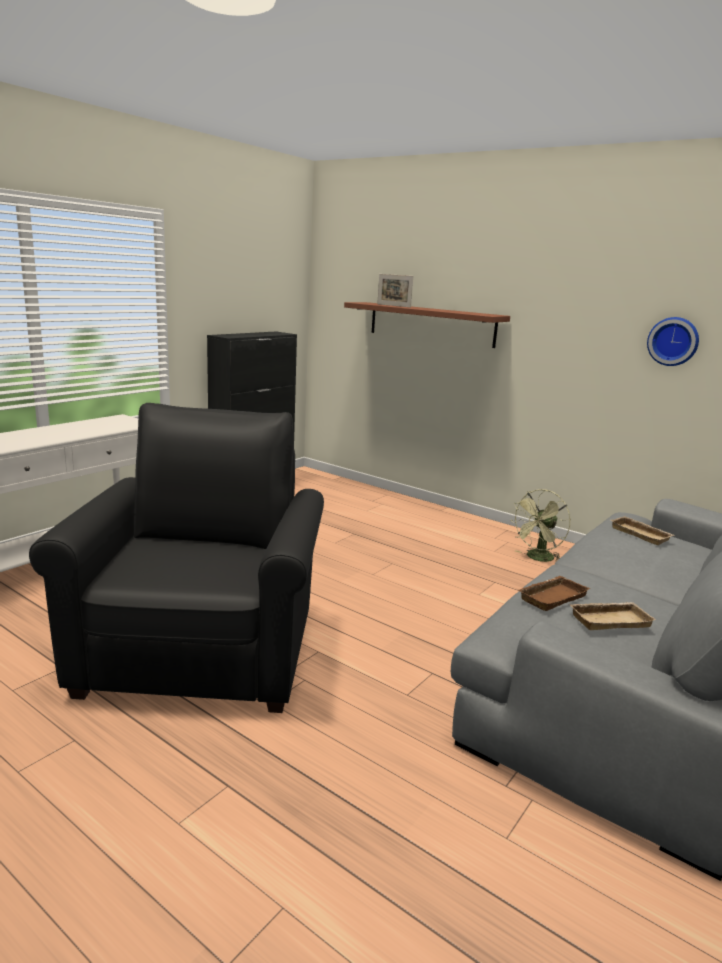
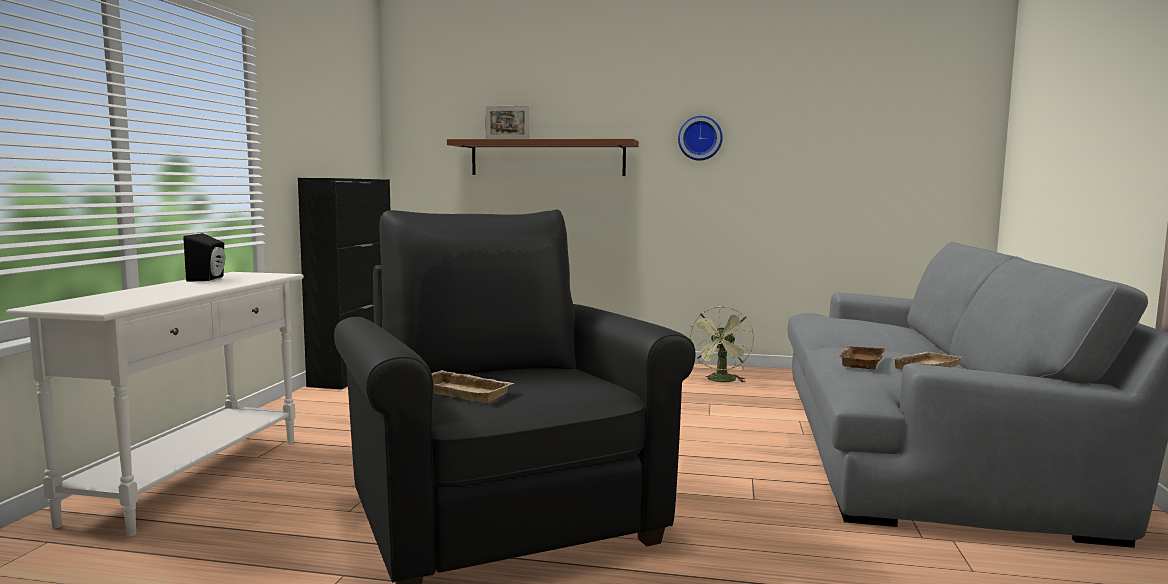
camera: 25 degrees left, 10 degrees down
(90, 423) = (209, 279): none -> black speaker
(642, 534) = (846, 320): beige tray -> beige tray (466, 392)
(673, 341) = (804, 150): wall clock -> wall clock (700, 138)

